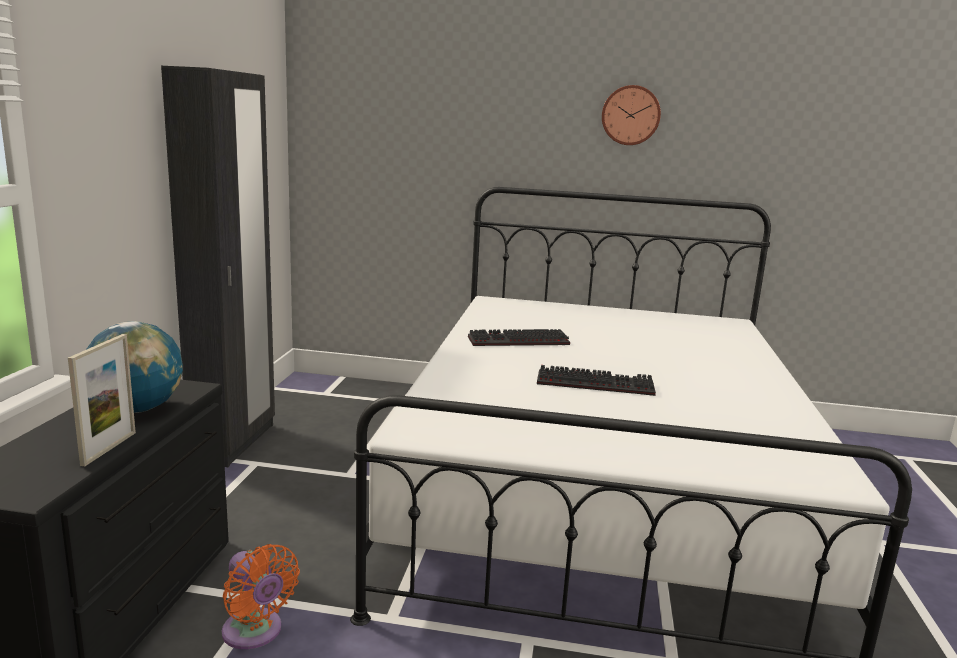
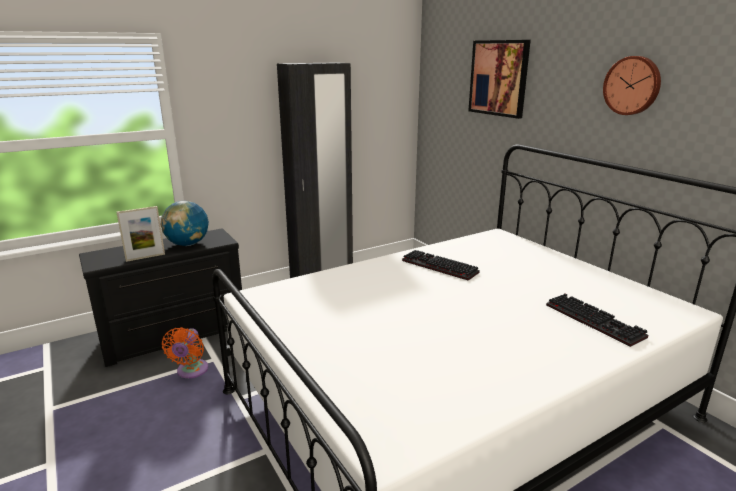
camera: 50 degrees right, 5 degrees up
(447, 107) = (499, 78): none -> picture
(597, 383) = (413, 311): keyboard -> keyboard (596, 321)

